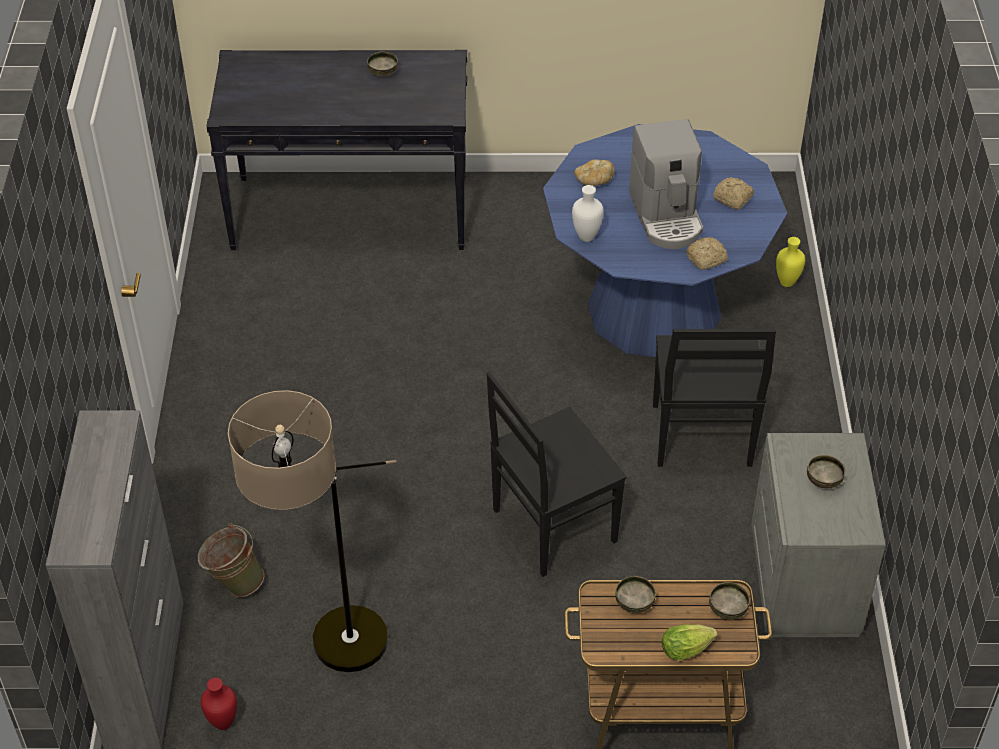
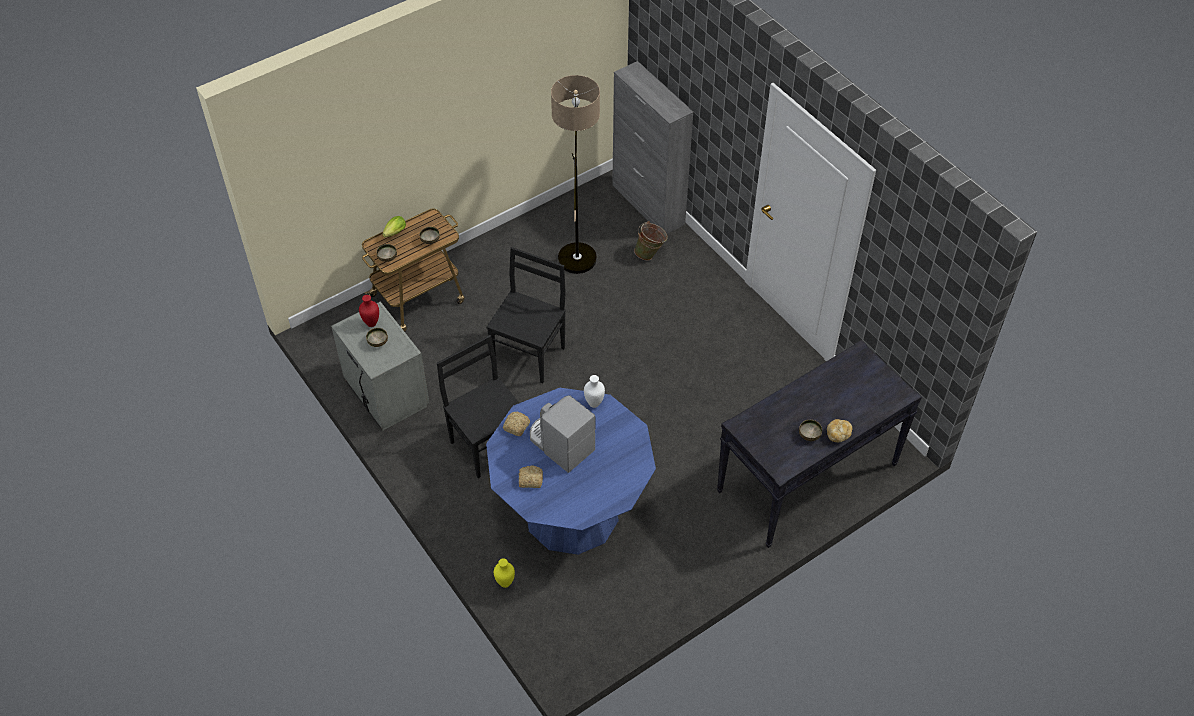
camera: 145 degrees right, 5 degrees up
(222, 723) = (599, 205): red vase -> red vase (372, 323)
(594, 180) = (622, 446): bread -> bread (838, 434)

